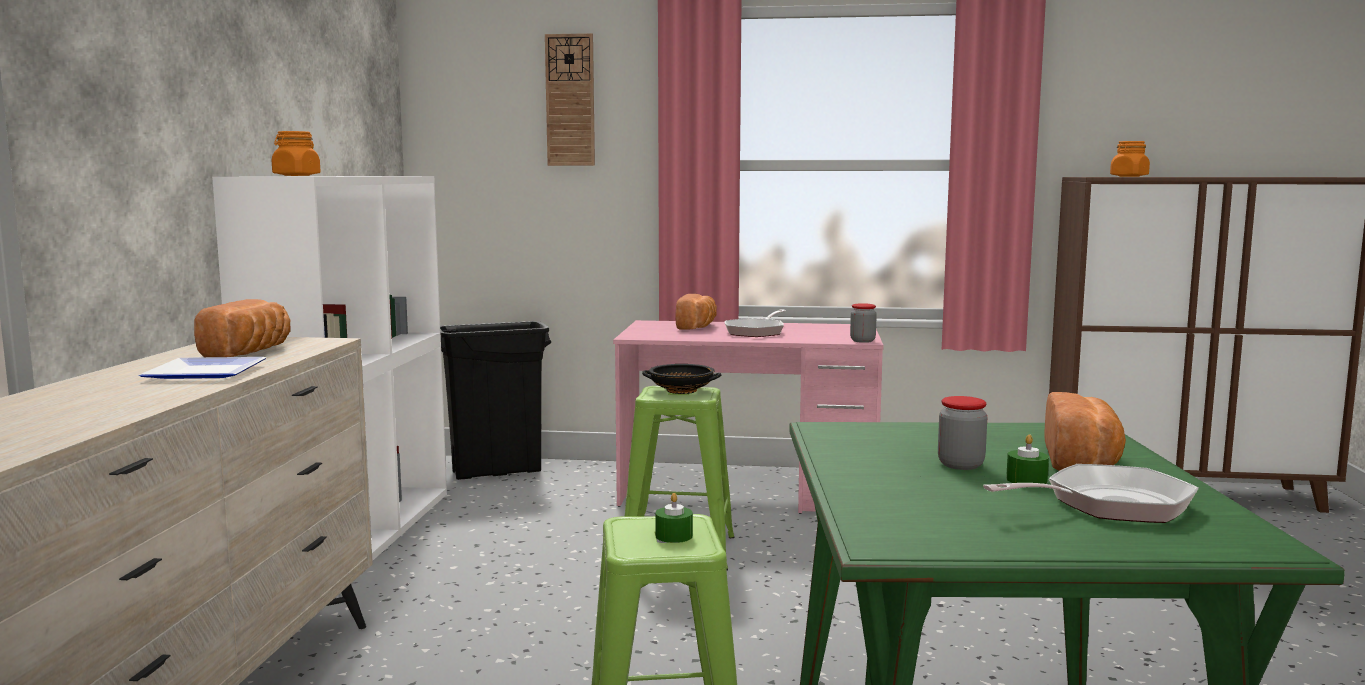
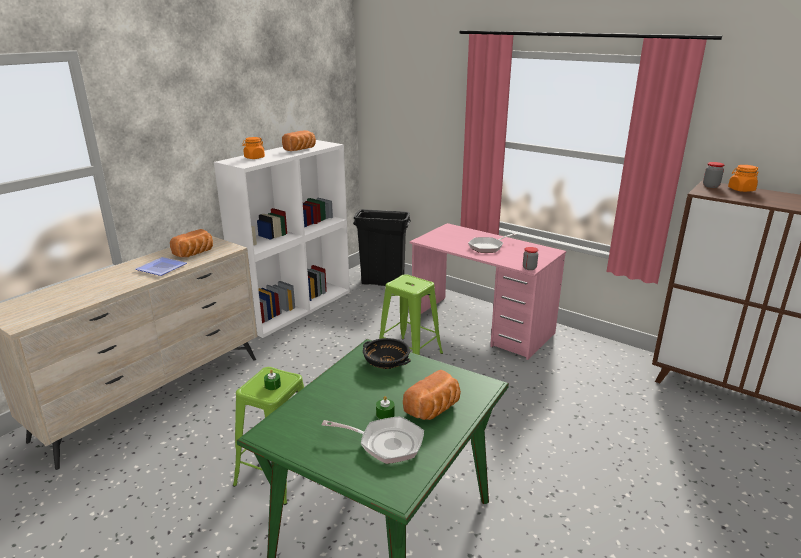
camera: 30 degrees right, 15 degrees up
(570, 100) = (429, 98): wall clock -> none
(681, 390) = (413, 281): black bowl -> black bowl (386, 363)
(697, 327) = (466, 236): bread -> bread (301, 149)
(960, 465) = (378, 394): jar -> jar (710, 186)

